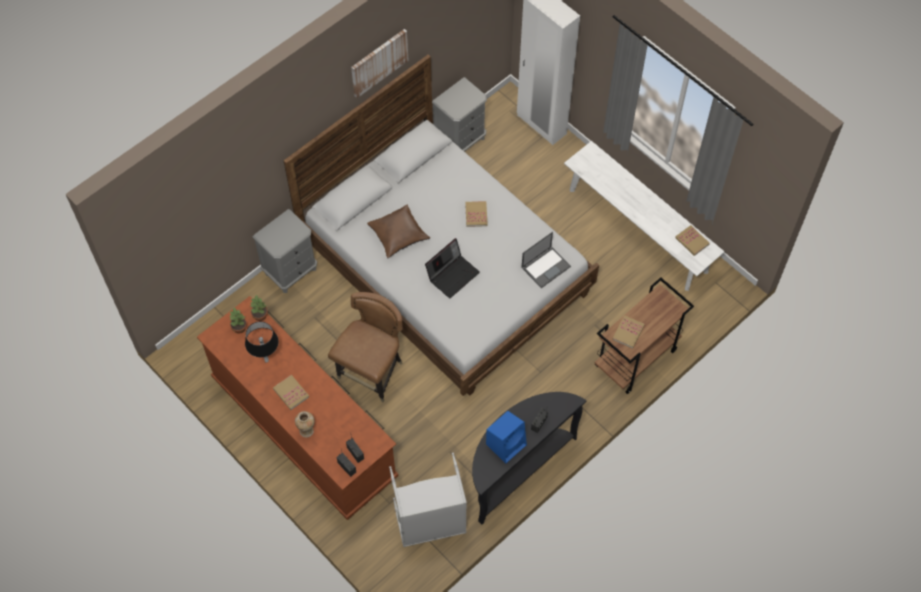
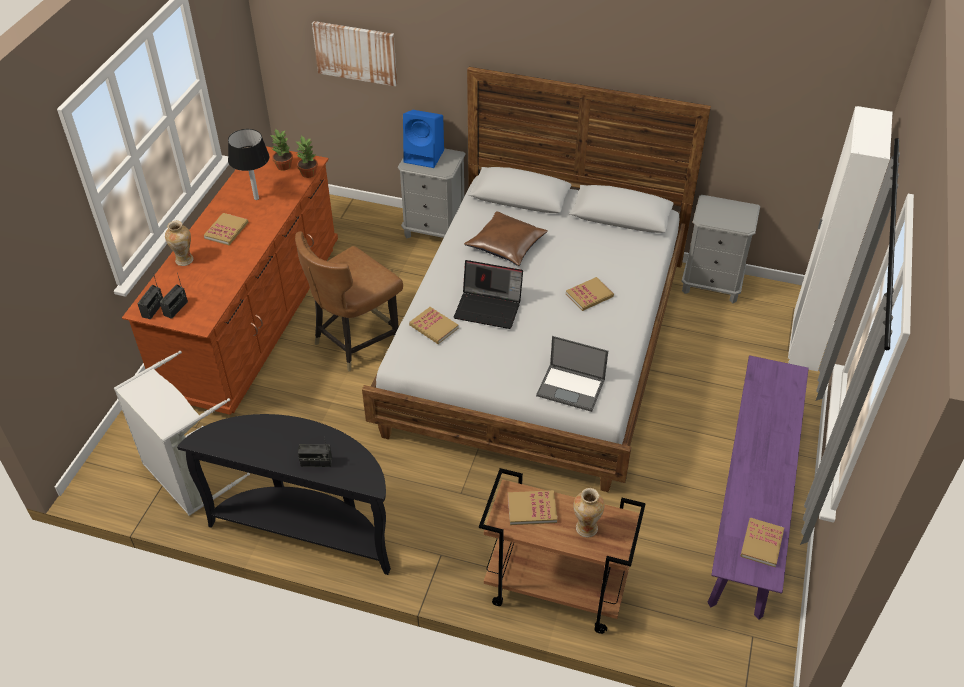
camera: 60 degrees right, 15 degrees down
(372, 373) = (355, 341): brown chair -> brown chair turned 135 degrees clockwise
(379, 62) = (636, 47): picture -> picture (355, 52)
(449, 313) = (433, 327): none -> book
(506, 443) = (266, 441): blue speaker -> blue speaker (425, 156)
(637, 230) = (750, 505): white bench -> purple bench
(655, 314) = (585, 528): none -> vase

